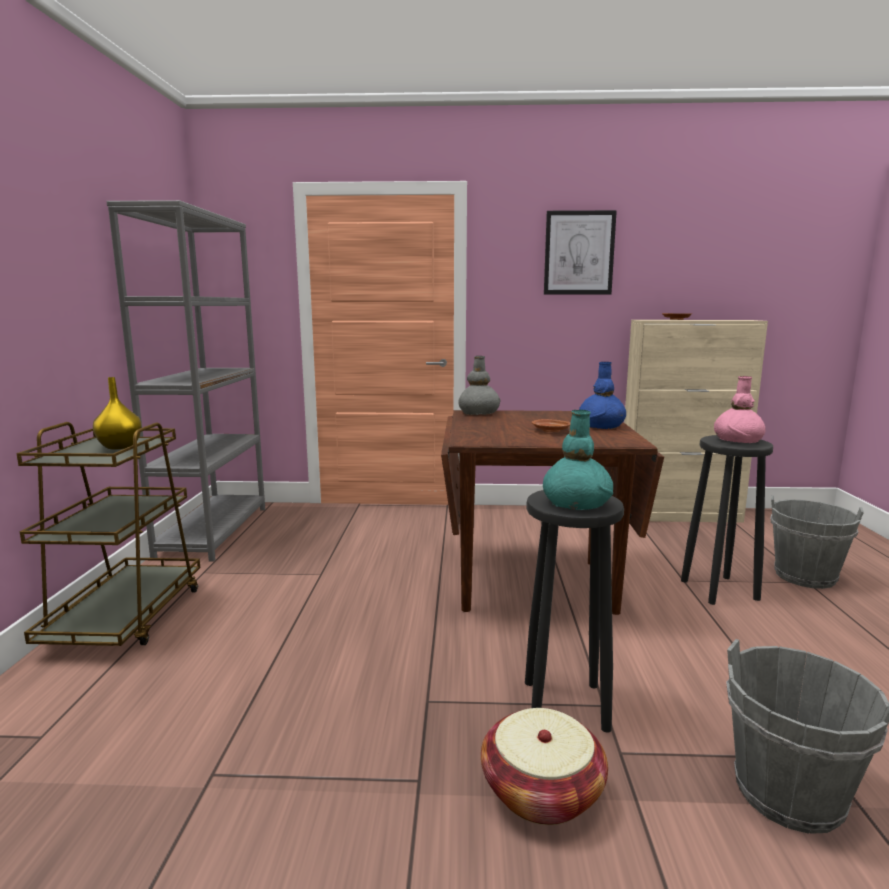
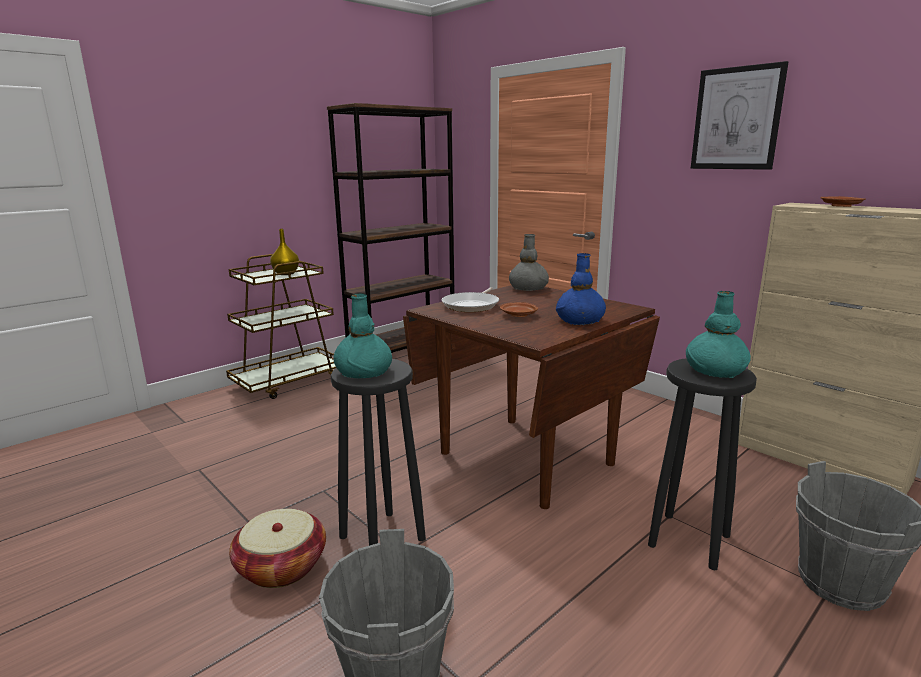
camera: 45 degrees right, 5 degrees up
(214, 531) = (403, 347): grey bookcase -> brown bookcase
(489, 431) = (472, 305): none -> frying pan
(737, 440) = (714, 370): pink vase -> turquoise vase

